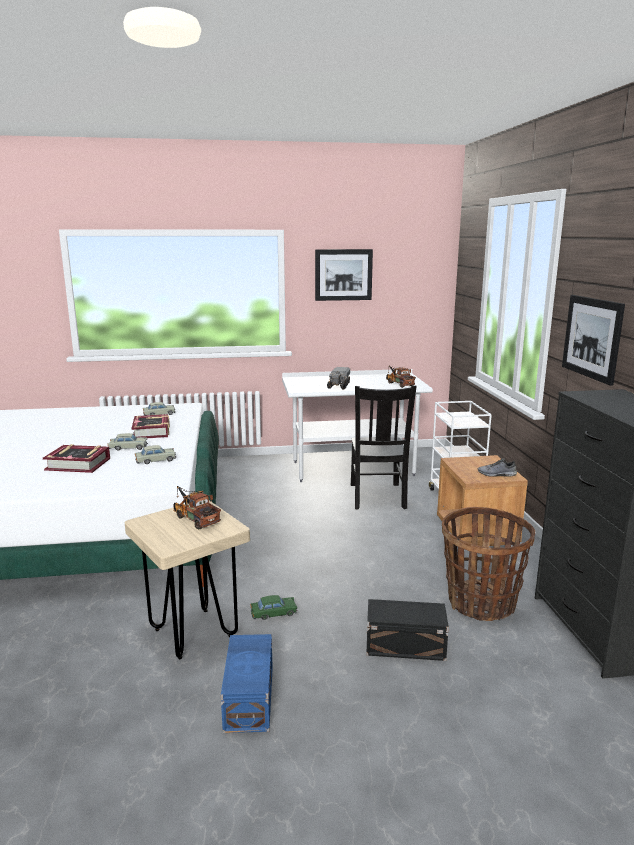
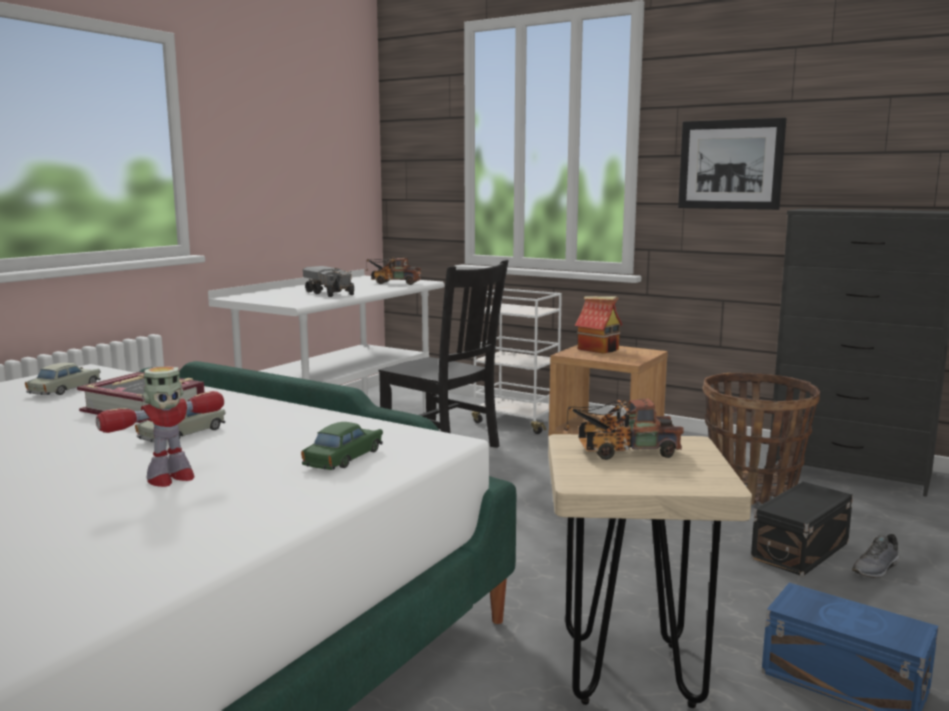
camera: 50 degrees left, 5 degrees down
(78, 464) = (170, 478): book -> toy robot
(155, 460) = (301, 430): beige toy car -> none
(273, 613) = (644, 596): green toy car -> green toy car (343, 458)
(343, 275) = (260, 123): picture -> none
(484, 463) = (599, 349): none -> toy house
(496, 474) = (636, 353): grey shoe -> grey shoe (876, 569)

